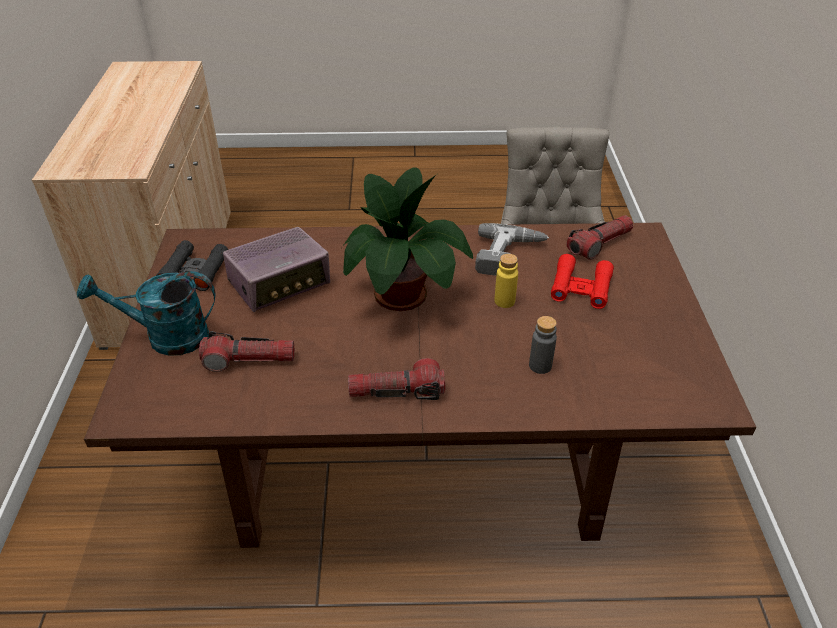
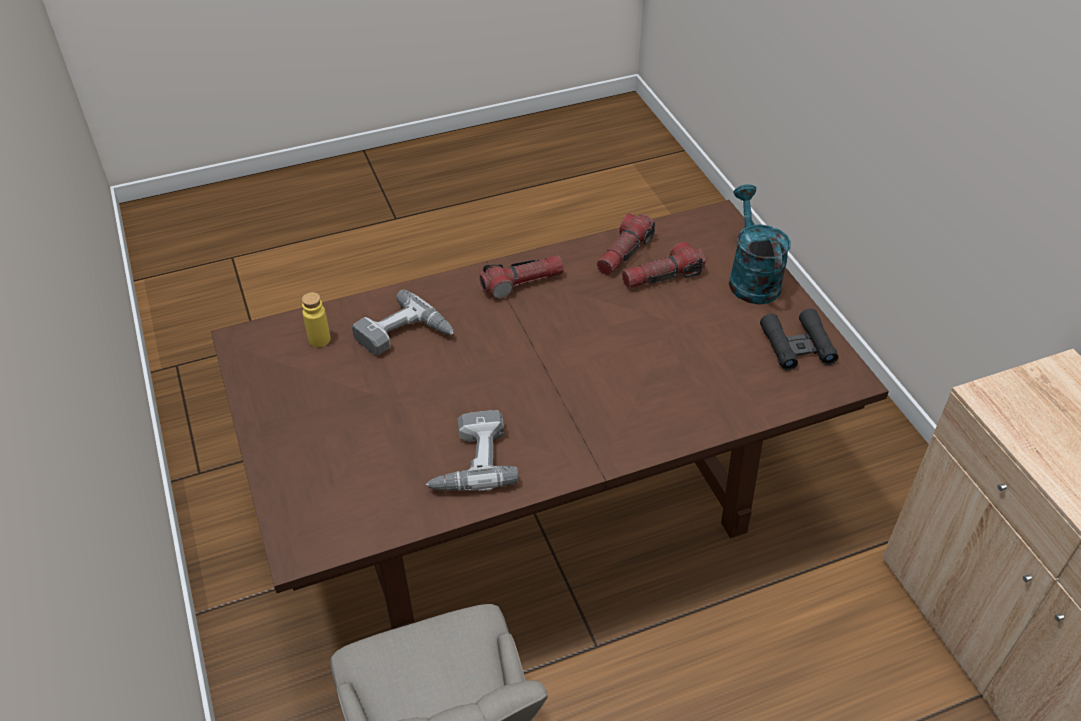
camera: 160 degrees right, 5 degrees up
(166, 337) = (751, 277): turquoise watering can -> turquoise watering can turned 75 degrees counterclockwise
(280, 283) = (699, 355): radio -> none
(403, 296) = (565, 373): potted plant -> none
(504, 301) = (457, 396): yellow bottle -> yellow bottle (319, 339)
(540, 365) = (404, 336): grey bottle -> power drill
(580, 287) = (376, 436): red binoculars -> none
(599, 244) = (360, 513): flashlight -> flashlight (624, 253)

